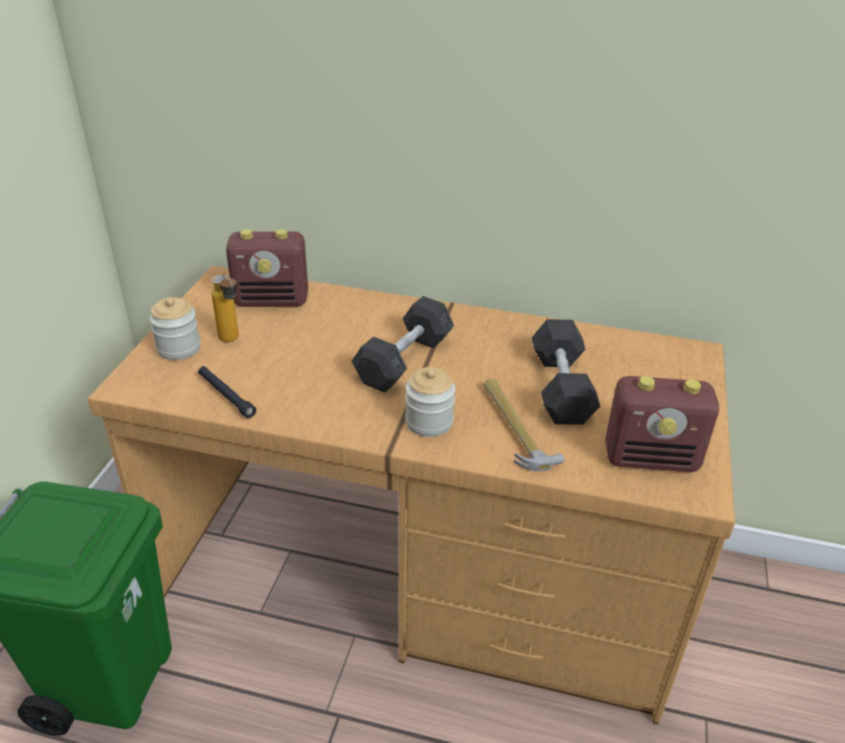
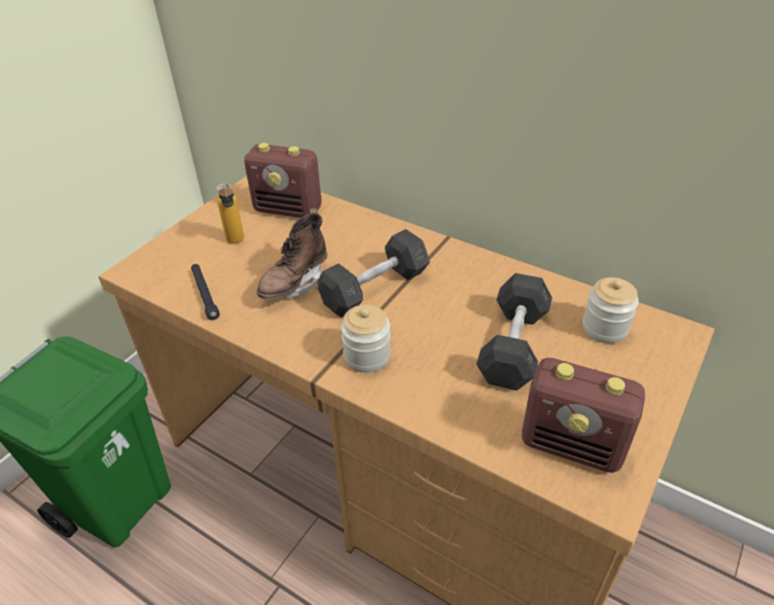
camera: 20 degrees right, 5 degrees up
(179, 348) = (190, 242): jar -> jar (604, 328)
(319, 369) = (295, 283): none -> brown boot
(515, 427) = (446, 379): hammer -> none

